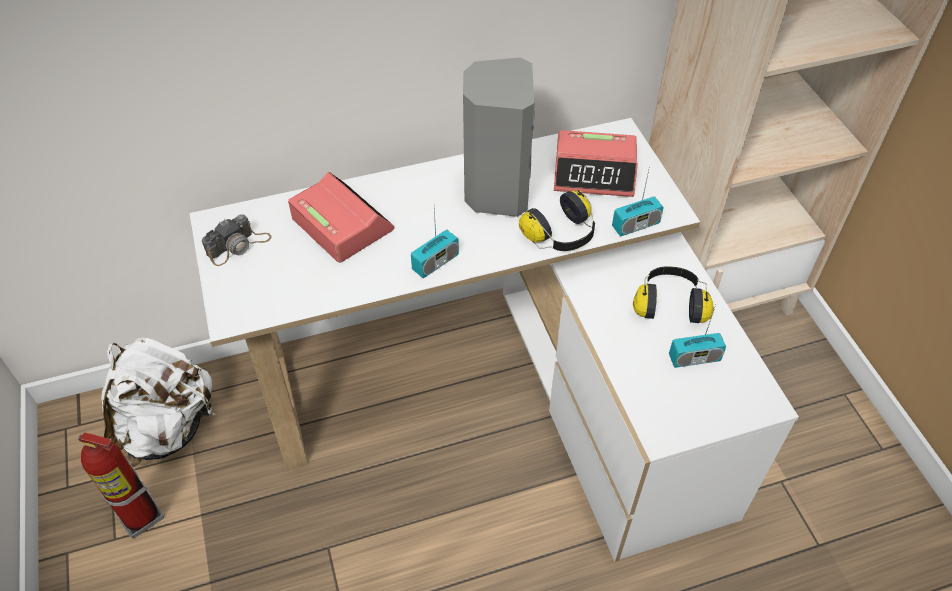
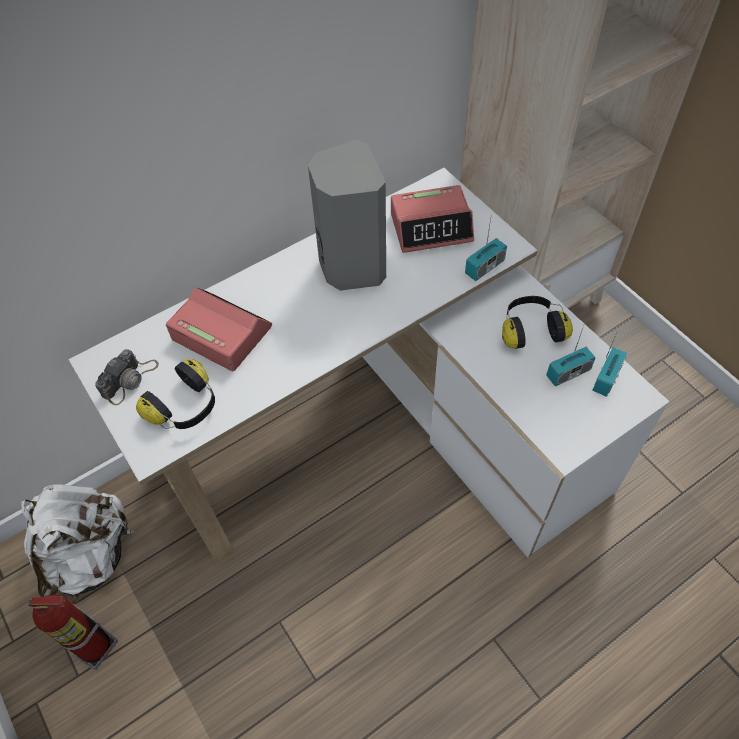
camera: 15 degrees left, 5 degrees up
(435, 262) = (322, 348): radio -> radio (606, 378)
(562, 235) = (424, 293): headphones -> headphones (185, 407)

